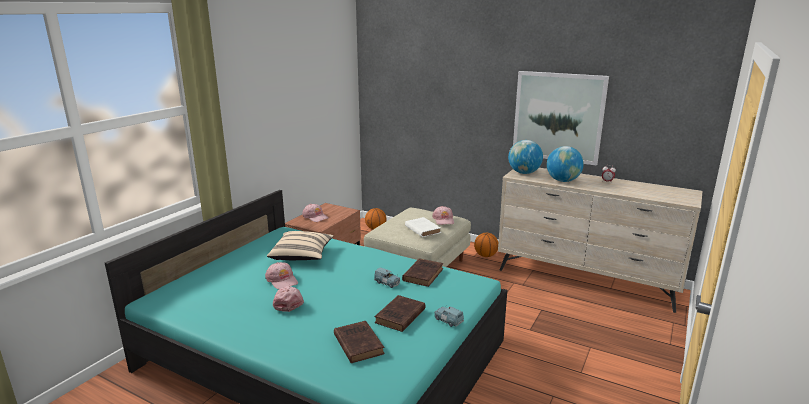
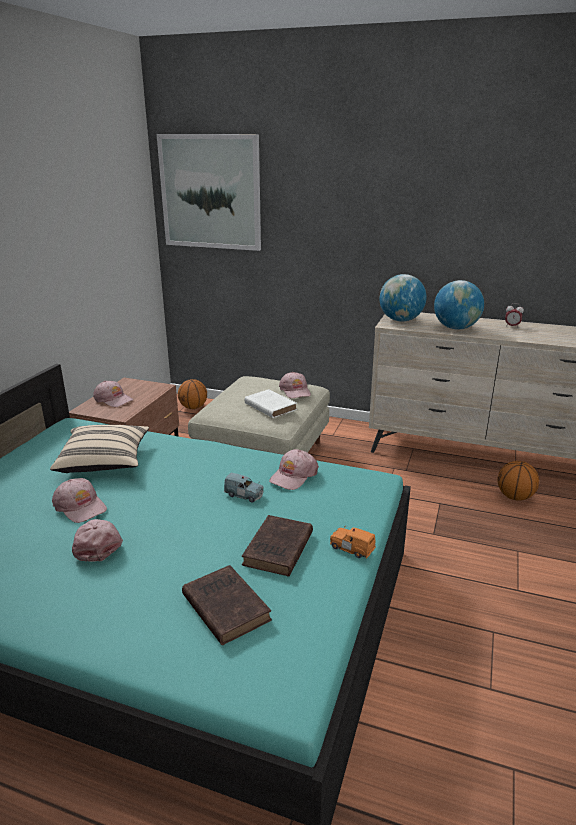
camera: 10 degrees left, 5 degrees up
(423, 274) = (293, 476): brown book -> pink cap
(448, 320) = (351, 548): blue toy car -> orange toy car
(485, 255) = (347, 433): basketball -> basketball (514, 497)
(558, 117) = (441, 241): picture -> picture (210, 192)

